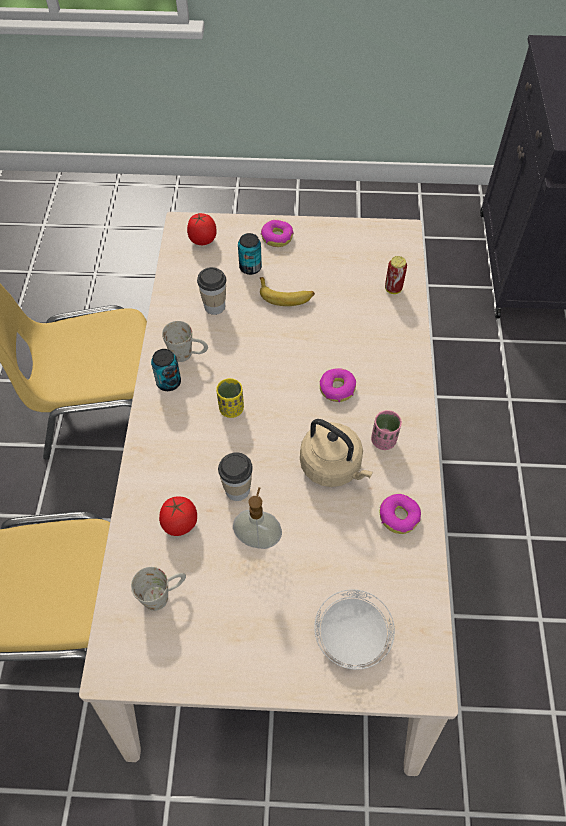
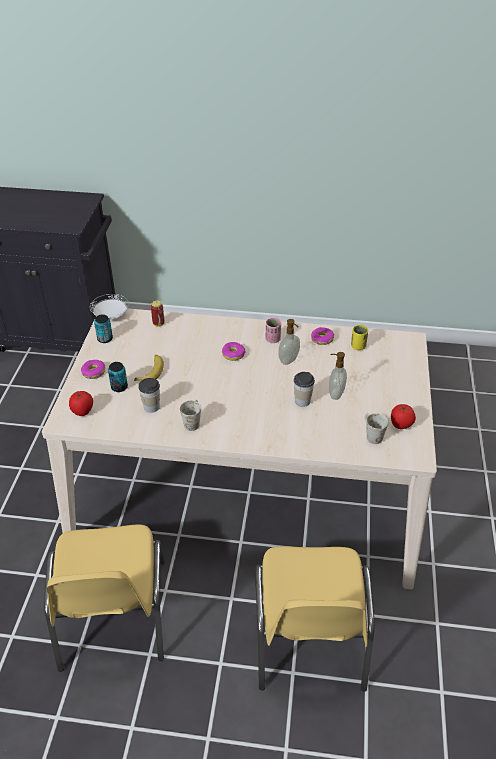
camera: 85 degrees left, 15 degrees down
(168, 382) = (215, 432): can -> can (105, 339)
(180, 524) = (325, 427): tomato -> tomato (401, 425)
(231, 408) = (242, 401): yellow cup -> yellow cup (358, 346)
(333, 467) = (289, 360): beige kettle -> soap dispenser
(352, 635) = (390, 362): white plate -> white plate (110, 315)

